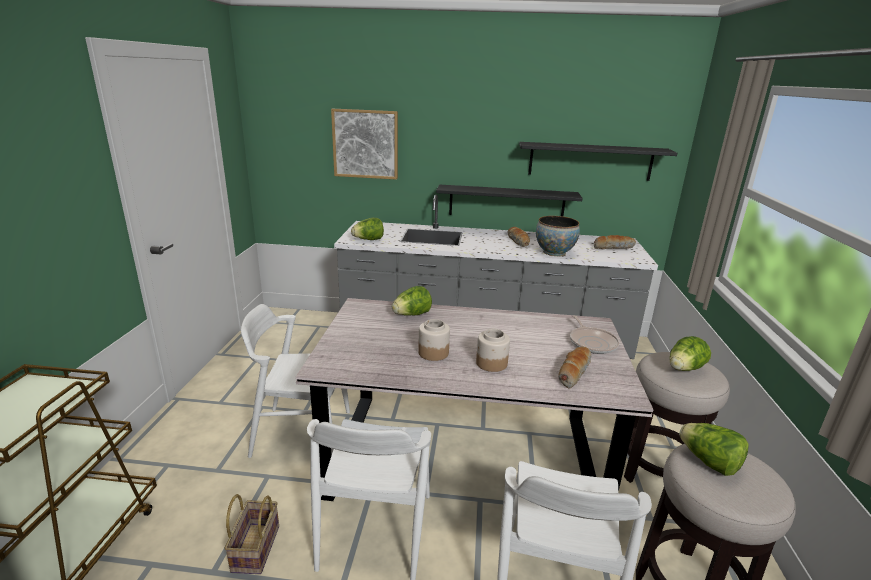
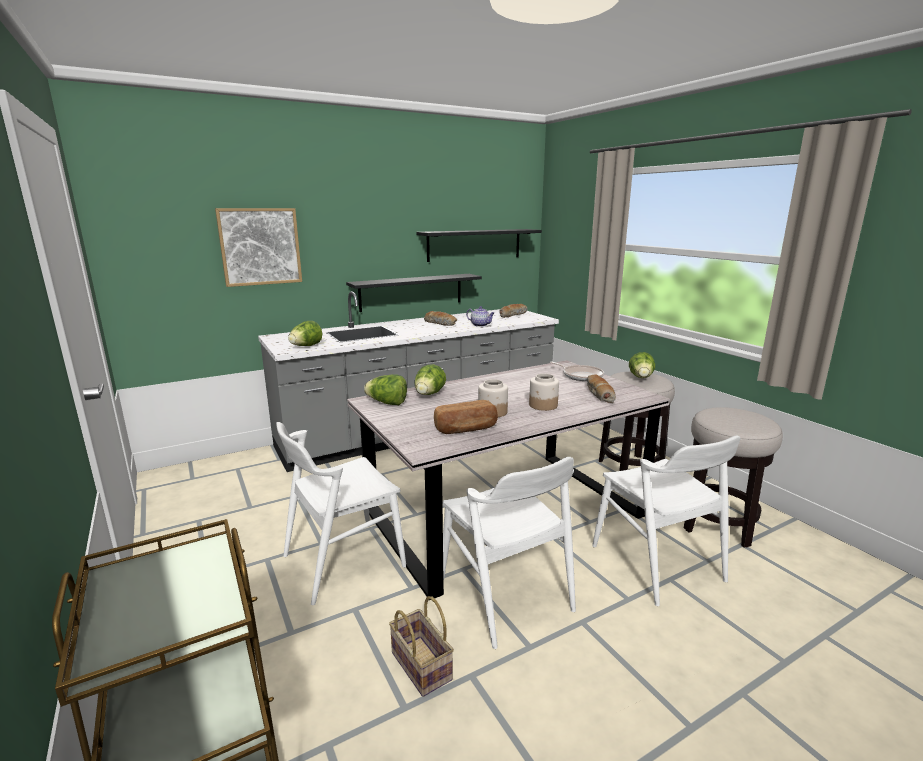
camera: 35 degrees left, 5 degrees down
(384, 361) = (466, 429): none -> bread
(554, 252) = (480, 325): bowl -> teapot
(709, 462) = (723, 417): lettuce -> lettuce (387, 403)

